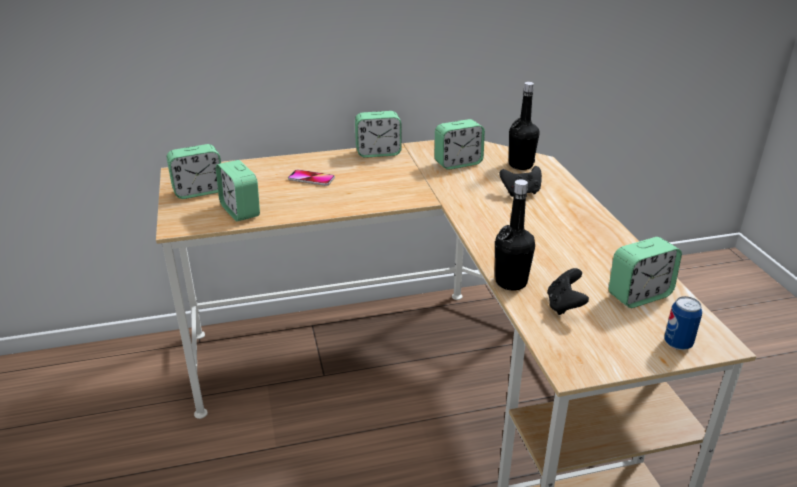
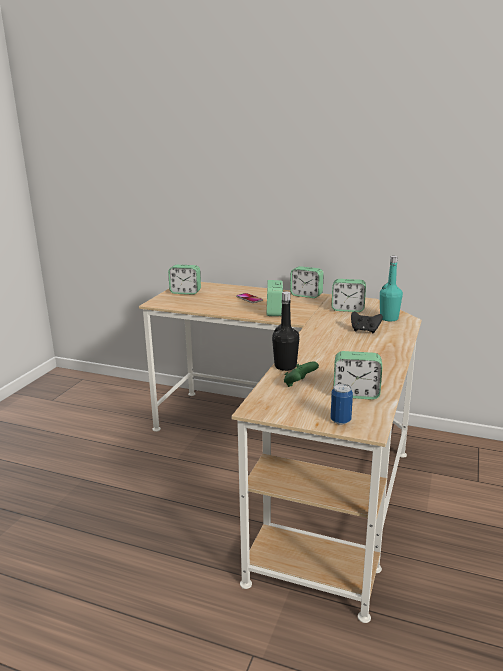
camera: 35 degrees right, 10 degrees down
(240, 211) = (192, 304): alarm clock -> alarm clock (274, 312)
(520, 165) = (389, 318): black bottle -> turquoise bottle
(564, 305) = (299, 384): black game controller -> green game controller

